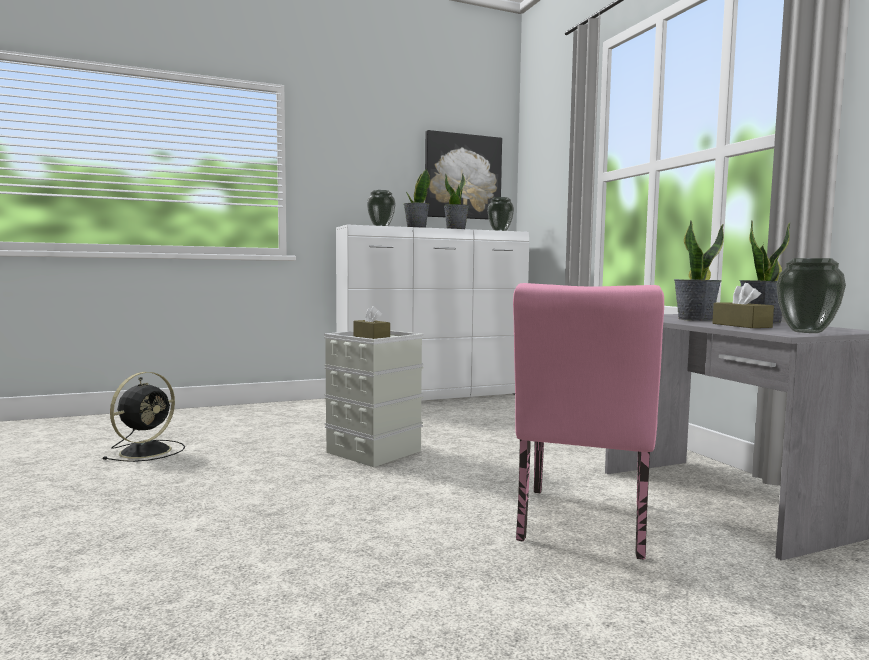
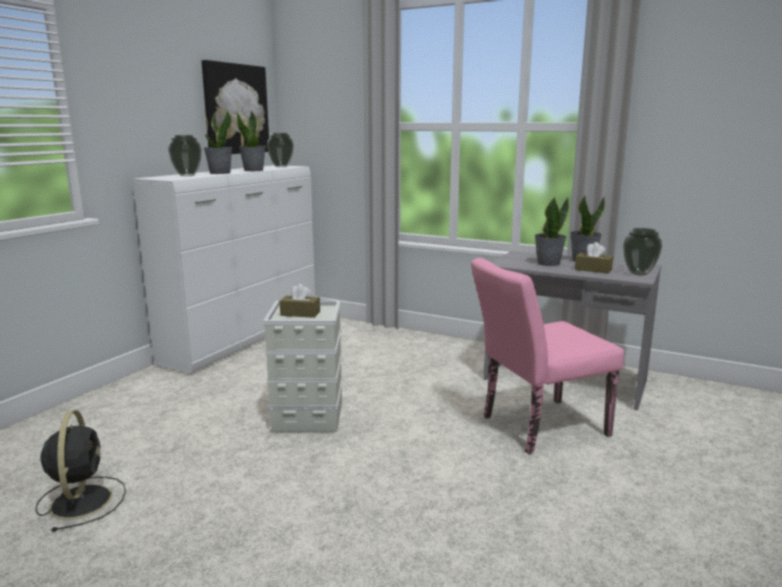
camera: 40 degrees left, 10 degrees up
(581, 526) = (536, 427): pink chair -> pink chair turned 90 degrees clockwise

